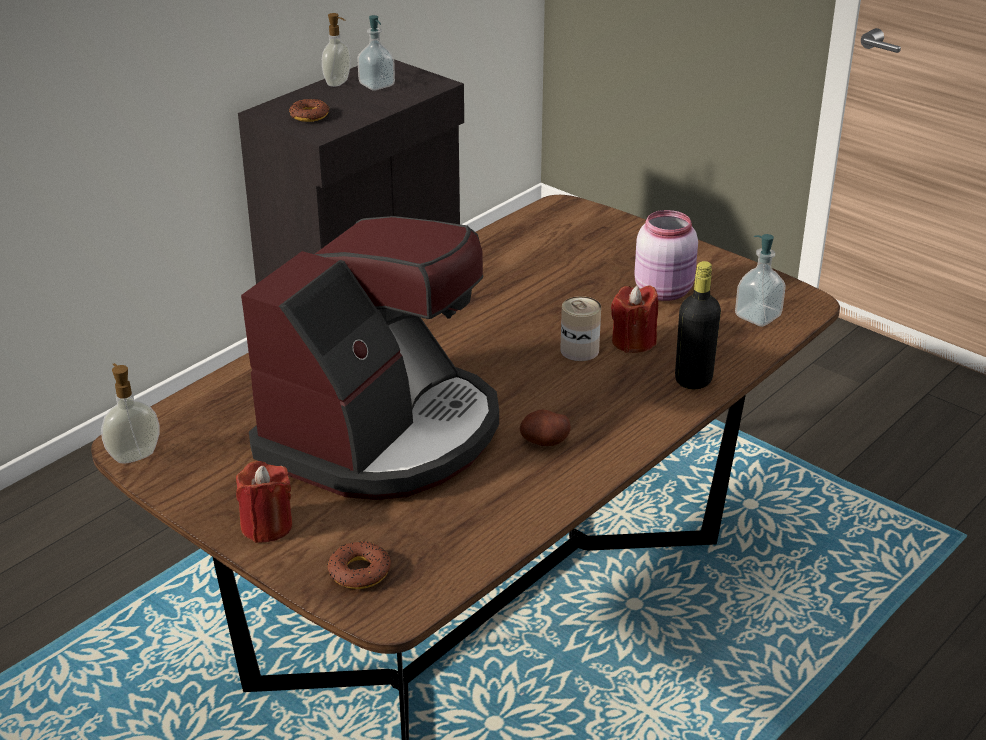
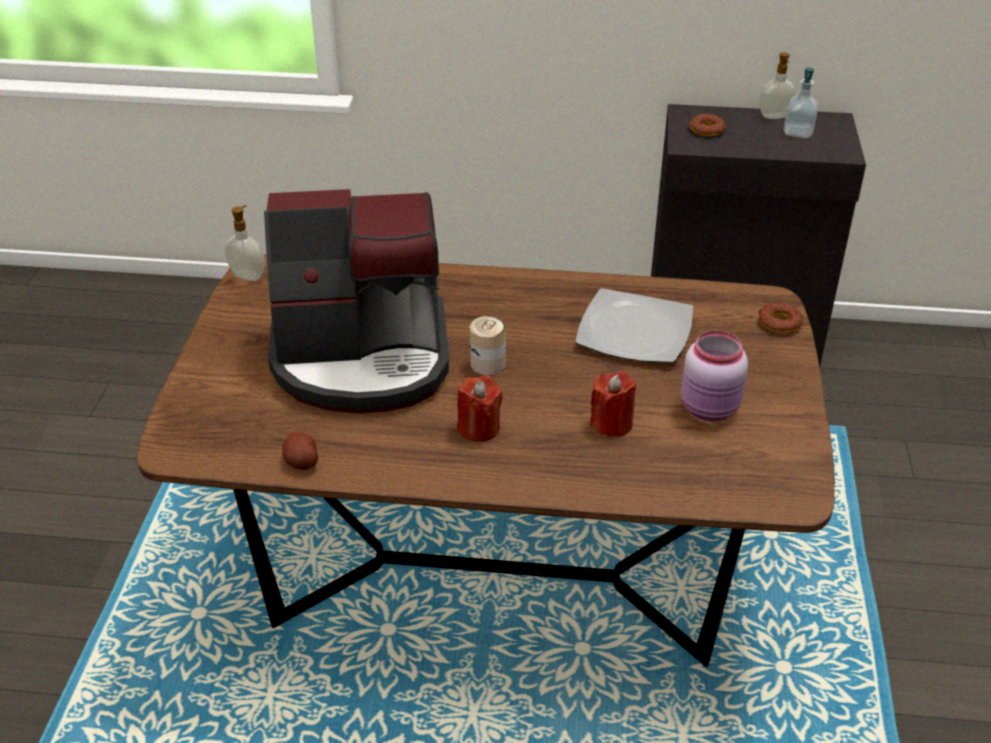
camera: 55 degrees right, 5 degrees up
(266, 526) = (219, 359): red candle -> red candle (479, 428)
(359, 571) = (203, 419): donut -> donut (780, 322)
(523, 281) = (633, 332): none -> plate
(545, 441) = (426, 436): potato -> potato (301, 462)
(579, 350) = (567, 401): can -> can (488, 364)
(693, 380) = (591, 479): black bottle -> none
(758, 316) = (736, 478): soap dispenser -> none

